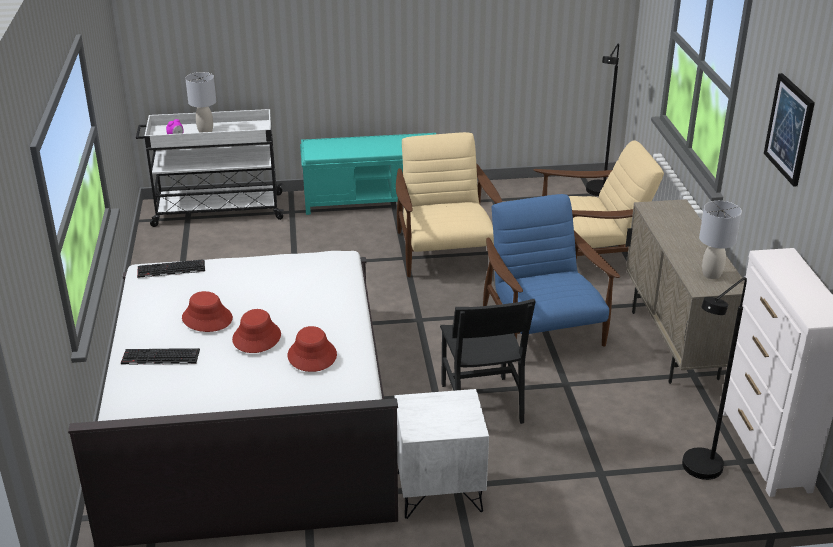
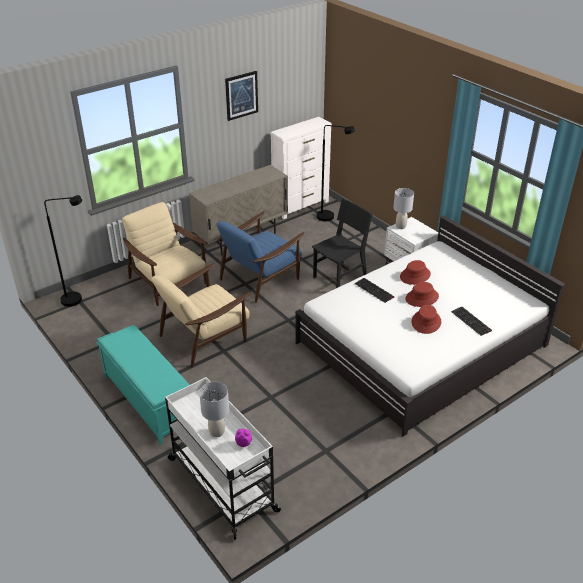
camera: 120 degrees left, 5 degrees up
(170, 269) = (399, 361): keyboard -> keyboard (375, 290)
(711, 274) = (263, 174): grey table lamp -> grey table lamp (400, 227)

